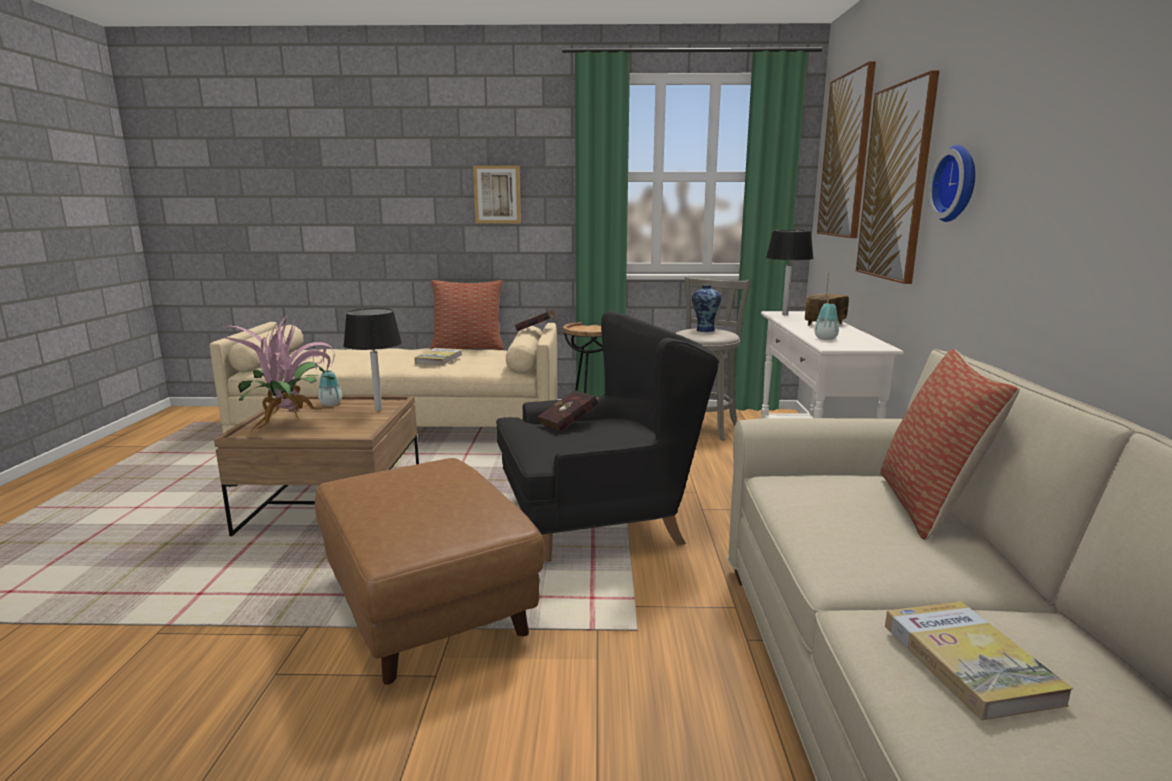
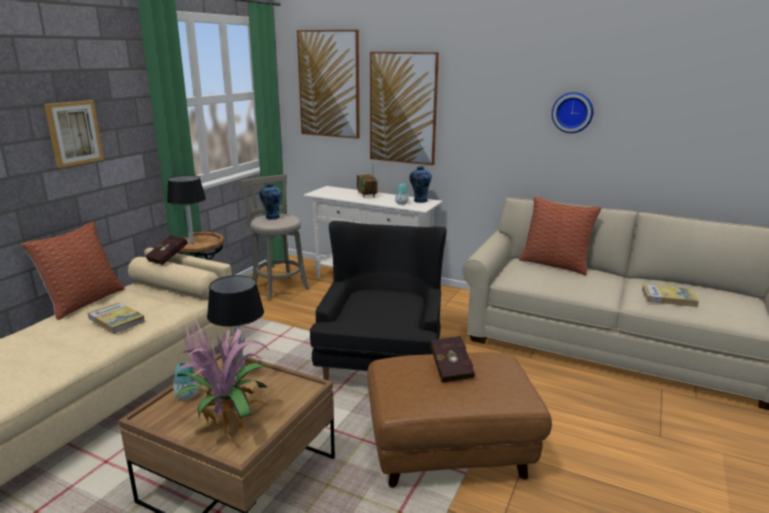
camera: 65 degrees left, 5 degrees up
(570, 424) = (359, 307): red book -> red book (451, 369)
(784, 314) = (324, 193): black table lamp -> black table lamp (191, 242)
(864, 342) = (419, 201): none -> vase
(958, 184) = (469, 114): wall clock -> wall clock (572, 112)

